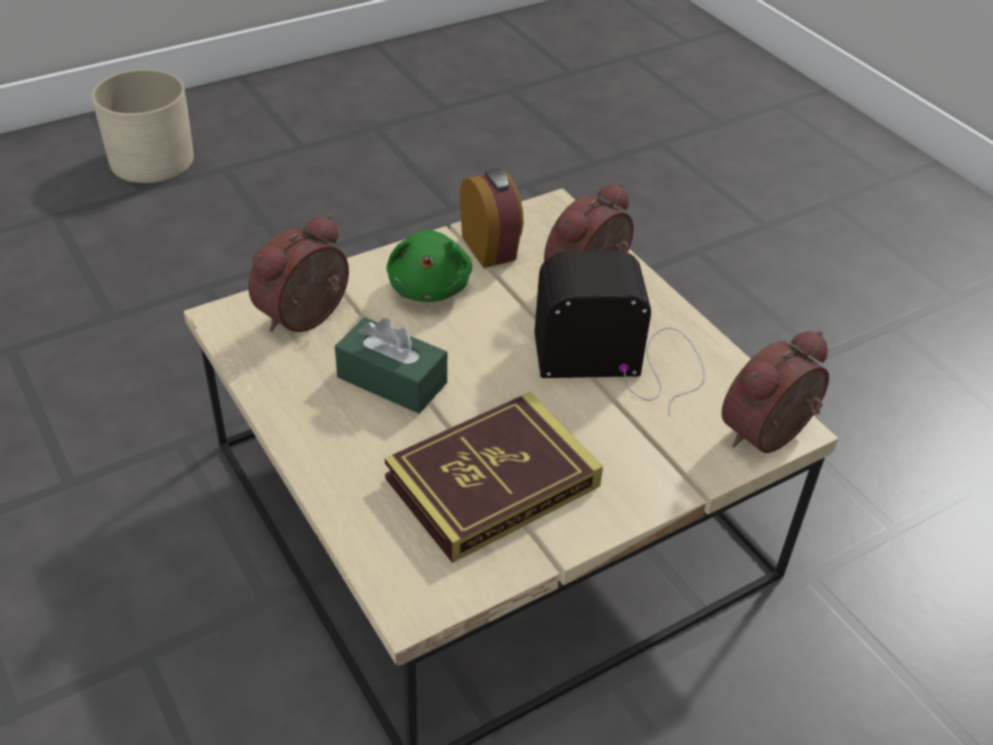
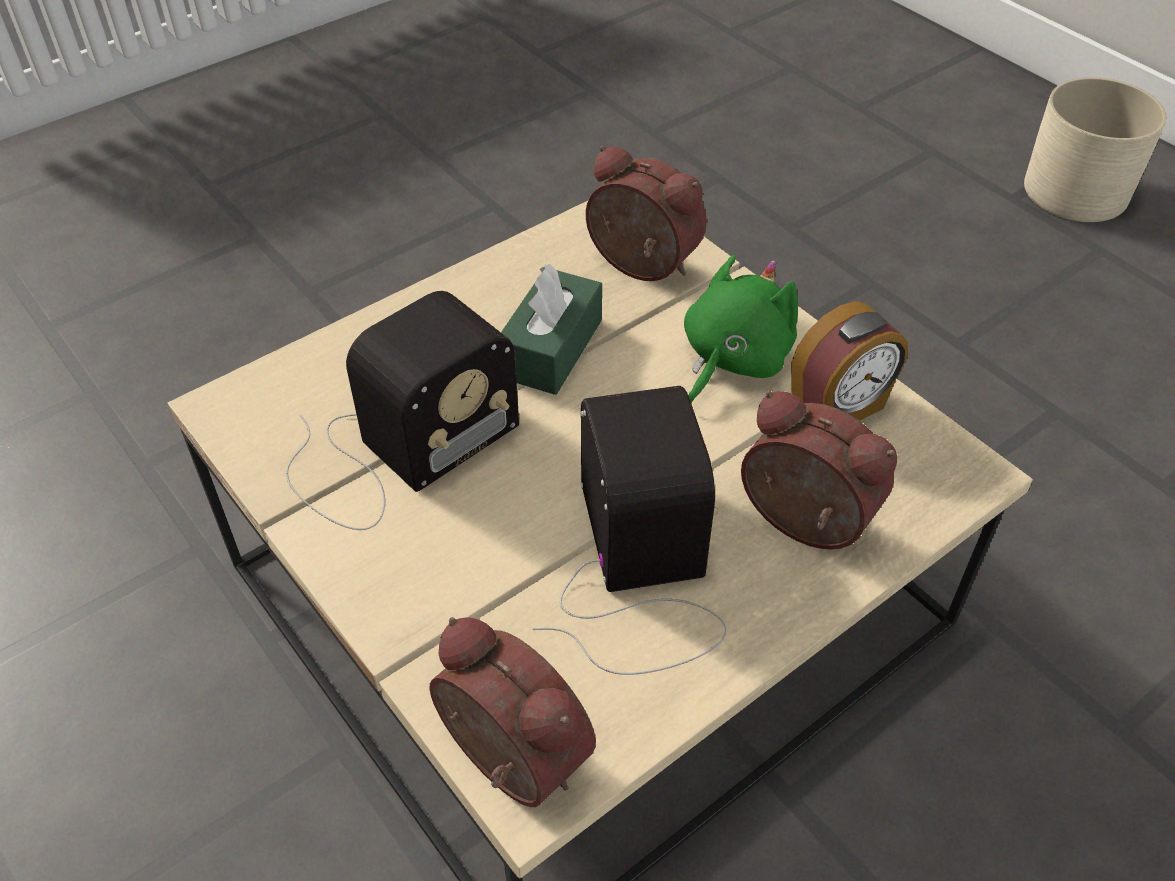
camera: 85 degrees right, 5 degrees up
(429, 287) = (732, 359): green plush toy -> green plush toy turned 135 degrees clockwise
(492, 482) = (395, 452): book -> radio

